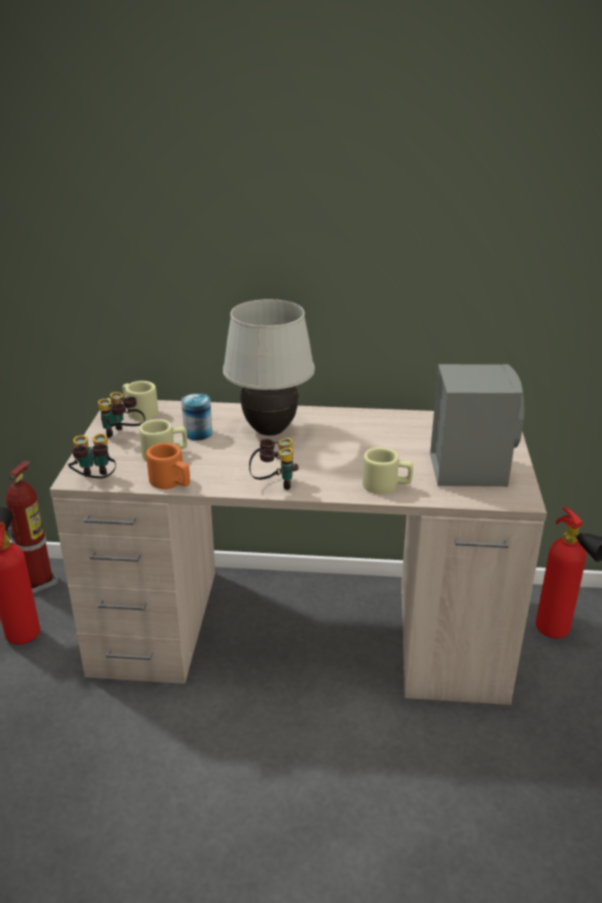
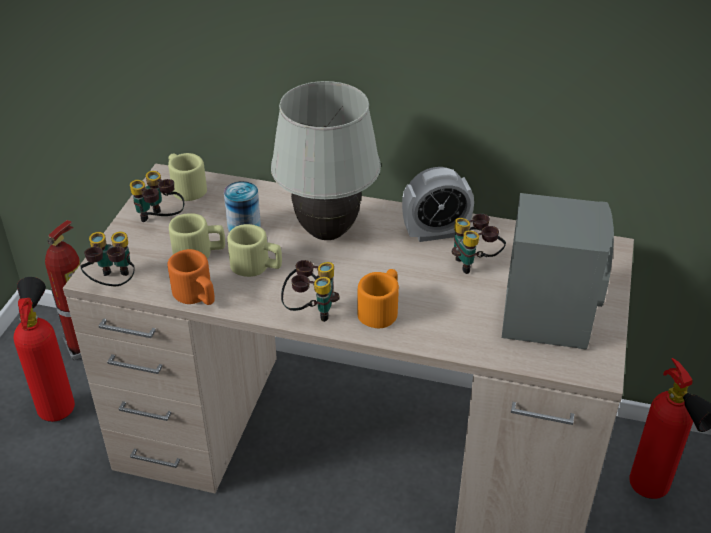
camera: 10 degrees right, 10 degrees up
(332, 477) = (381, 309): none -> orange mug
(359, 423) = (435, 233): none -> alarm clock
(386, 485) = (441, 329): beige mug -> beige mug (257, 266)
(398, 440) = (475, 263): none -> binoculars

